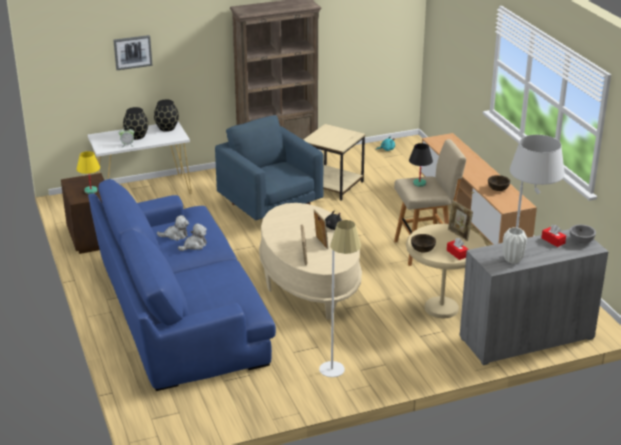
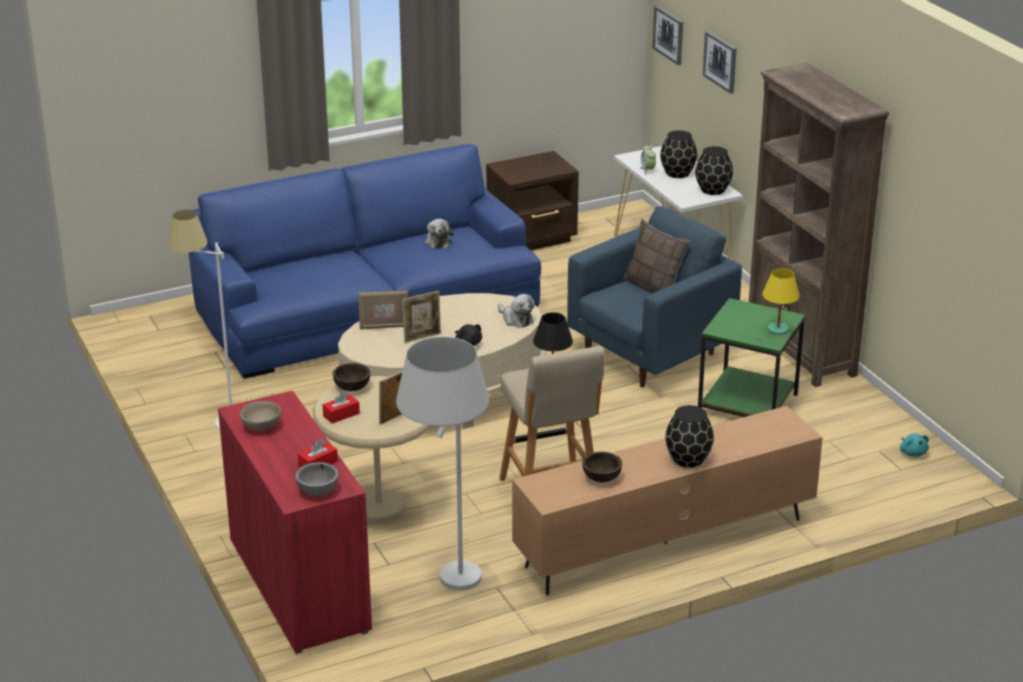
camera: 85 degrees right, 0 degrees up
(63, 65) = (669, 34): none -> picture
(90, 191) = (524, 170): yellow table lamp -> yellow table lamp (777, 330)
(194, 245) = (412, 255): plush toy -> plush toy (516, 319)
(264, 168) = (654, 287): none -> pillow
(333, 186) = (746, 404): beige side table -> green side table
(477, 166) = (688, 459): none -> black vase
(512, 260) = (261, 426): white vase -> beige bowl
(526, 338) = (299, 585): grey cabinet -> red cabinet

